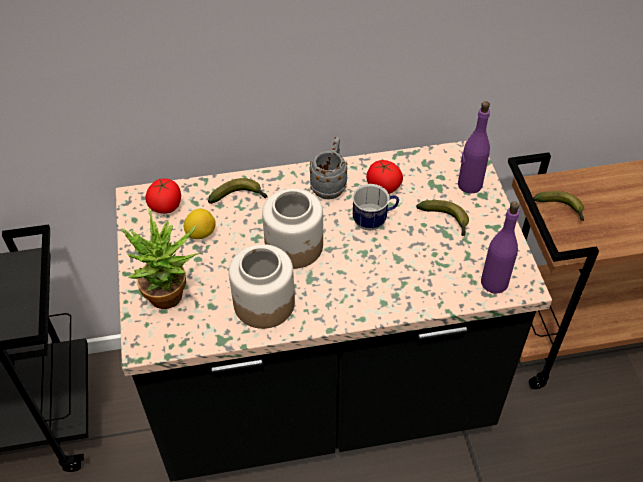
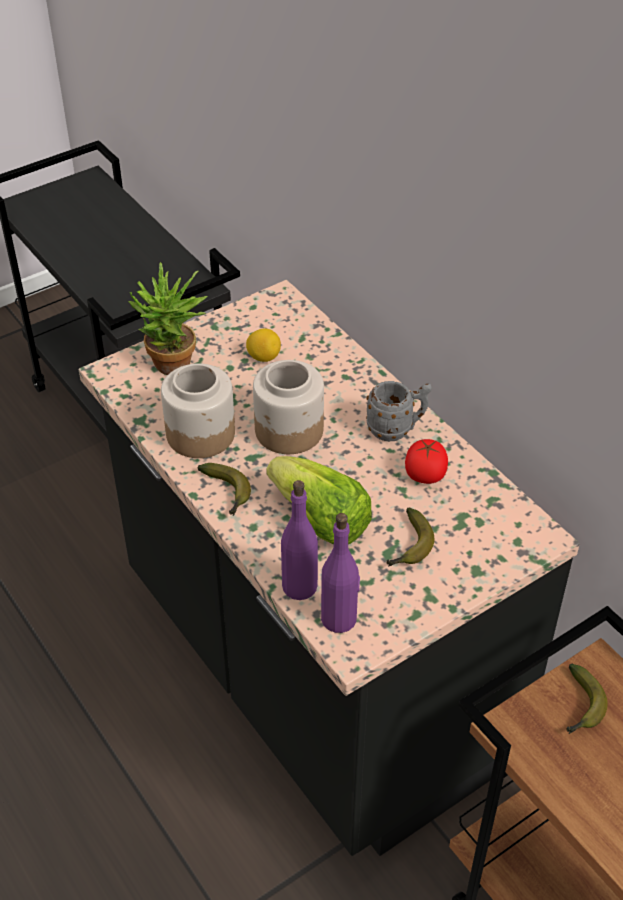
camera: 65 degrees right, 5 degrees down
(166, 206) = (284, 320): tomato -> none
(240, 197) = (331, 366): banana -> banana (227, 493)
(374, 221) = (366, 483): mug -> none
(397, 260) = (320, 521): none -> lettuce
(469, 184) = (485, 552): purple bottle -> purple bottle (299, 586)

